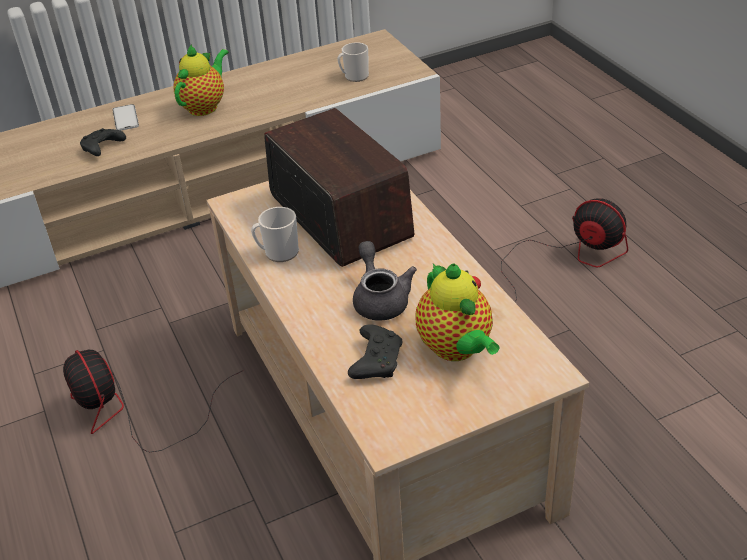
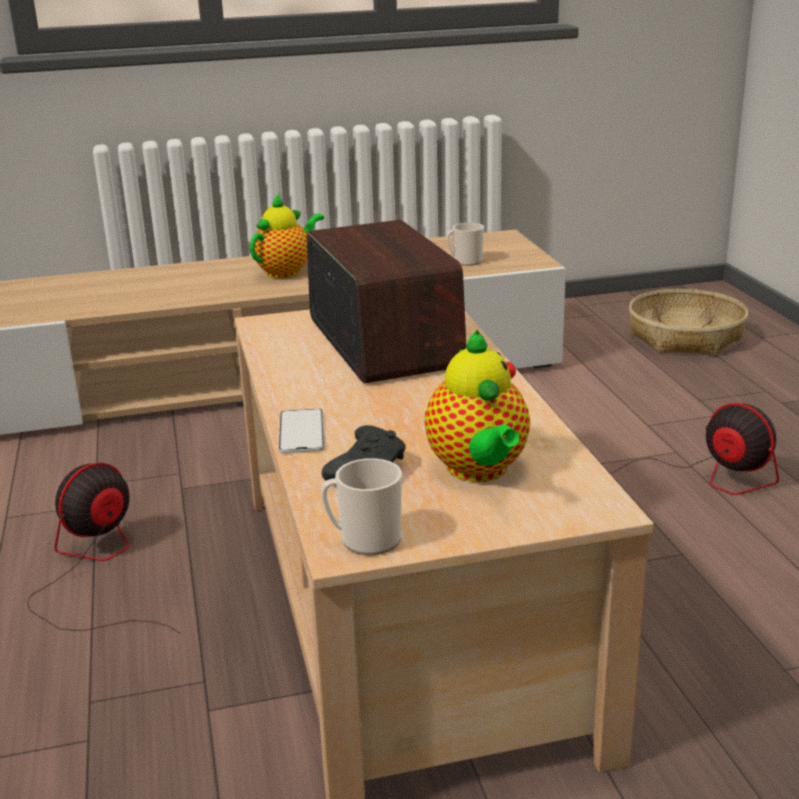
camera: 10 degrees right, 15 degrees down
(102, 149) = (158, 295): black game controller -> none
(125, 118) = (196, 274): phone -> phone (301, 432)
(130, 412) = (96, 568): fan -> fan turned 60 degrees clockwise
(278, 253) = (293, 365): mug -> mug (364, 540)
(380, 299) = (399, 415): grey teapot -> none
(531, 106) = (685, 337): none -> basket

